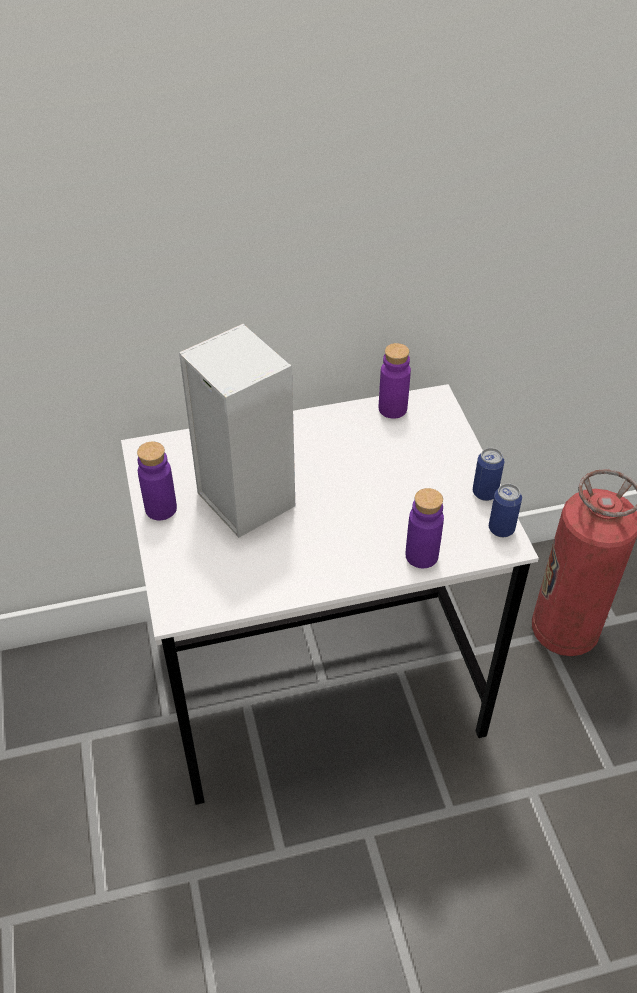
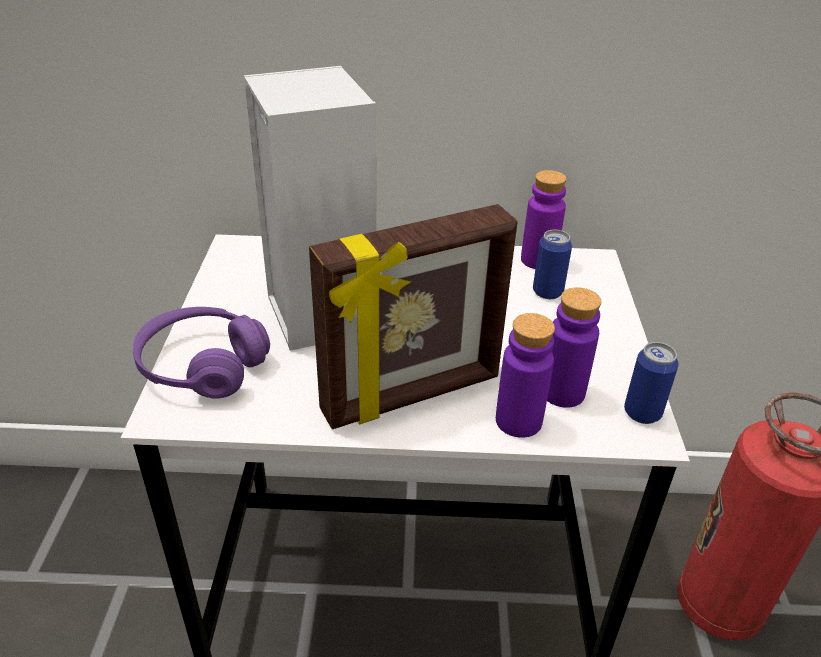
camera: 15 degrees right, 10 degrees down
(161, 508) = (217, 303): purple bottle -> purple bottle (562, 392)
(181, 567) = (202, 366): none -> purple headphones
(343, 554) = (412, 396): none -> picture frame
(485, 493) = (630, 366): can -> can (547, 292)

